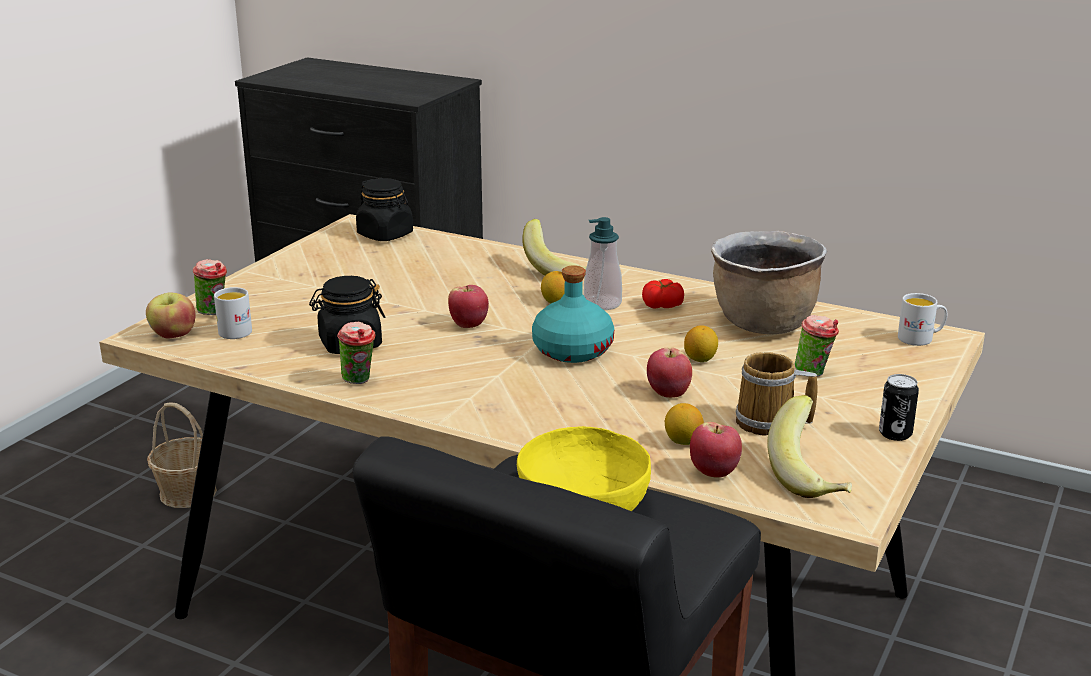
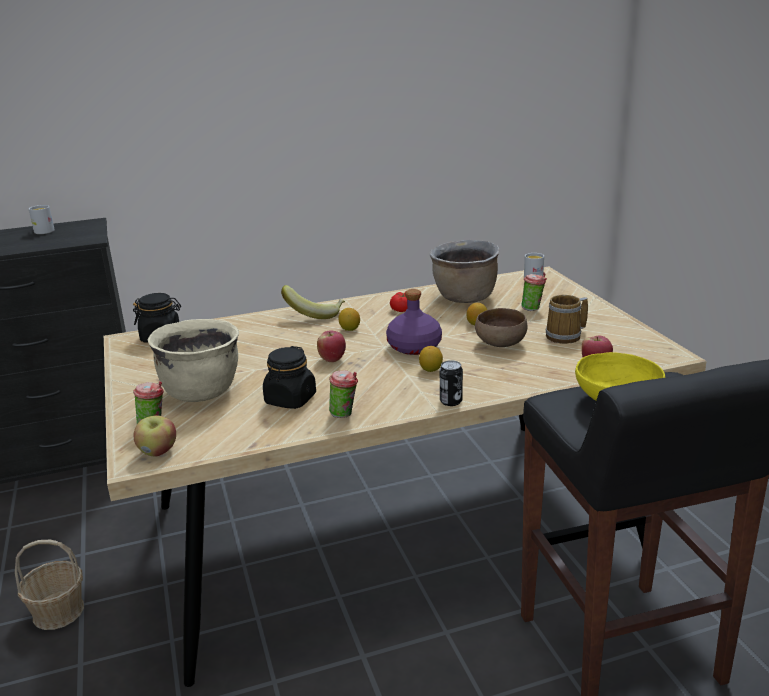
camera: 45 degrees left, 0 degrees up
(237, 330) = (197, 427): white mug -> white mug (43, 231)
(306, 301) = (201, 391): none -> beige cooking pot
(572, 350) = (413, 347): turquoise bottle -> purple bottle
(602, 304) = (374, 320): soap dispenser -> none
(668, 393) = (500, 344): apple -> brown bowl
(683, 441) = (554, 360): lemon -> lemon (431, 370)
(812, 476) = (629, 348): banana -> none
(895, 434) = (614, 317): can -> can (451, 401)

